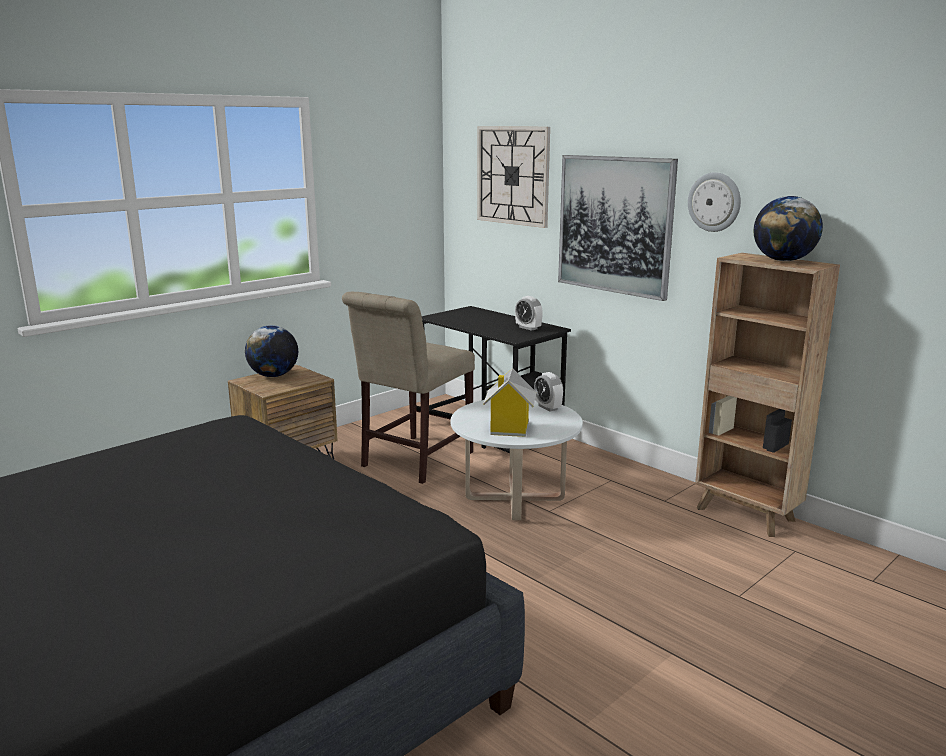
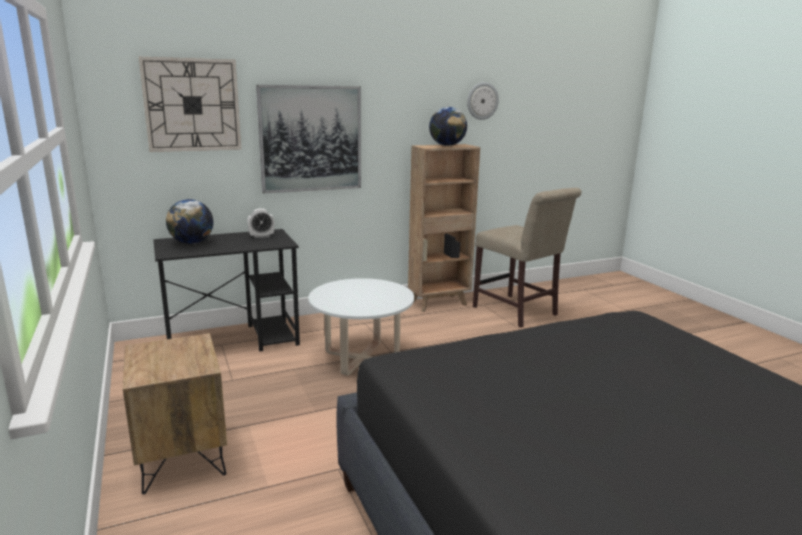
camera: 70 degrees left, 0 degrees up
(273, 376) = (150, 360): globe -> globe (192, 243)
(413, 461) = (250, 385): beige chair -> beige chair (518, 312)
(509, 428) = (379, 300): toy house -> none
(548, 407) = (350, 283): alarm clock -> none
(714, 202) = (387, 115): wall clock -> wall clock (482, 101)

